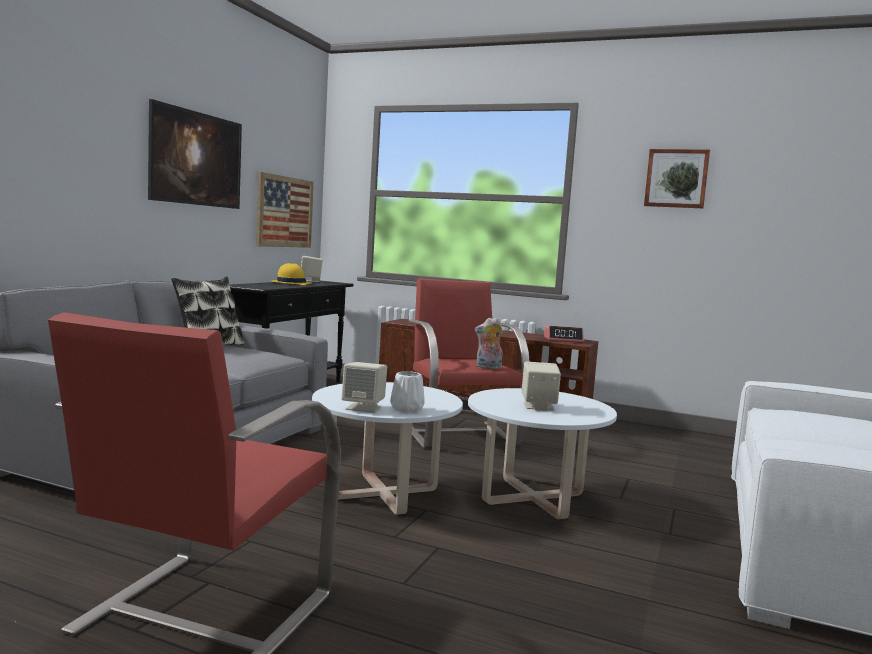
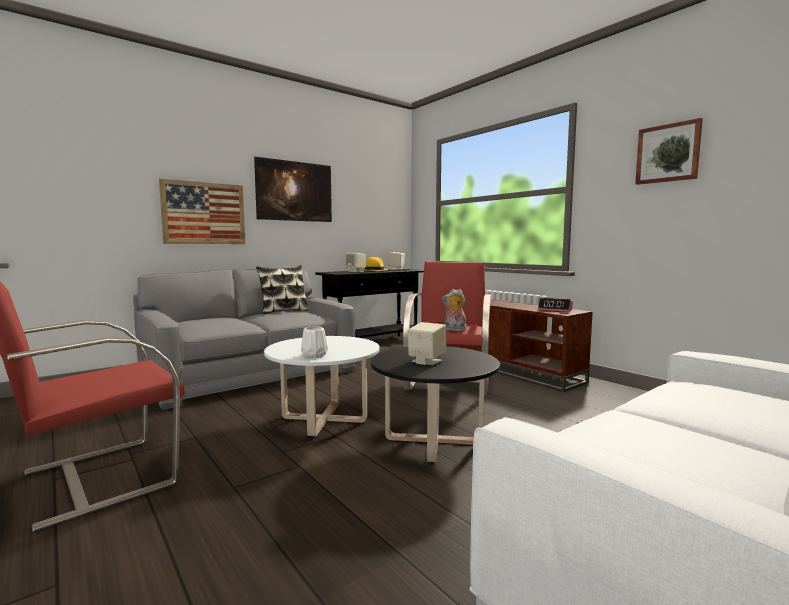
camera: 30 degrees right, 0 degrees up
(285, 212) = (374, 222): picture -> picture (204, 213)
(364, 408) = (287, 352): beige speaker -> beige speaker (356, 271)
(533, 498) = (433, 440): white coffee table -> black coffee table

